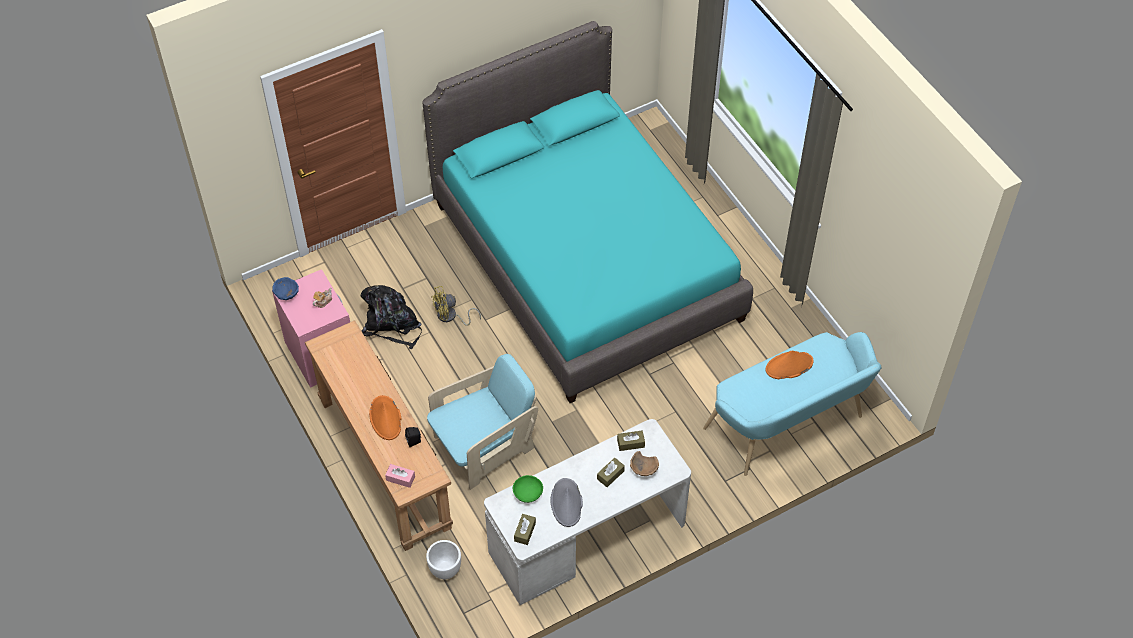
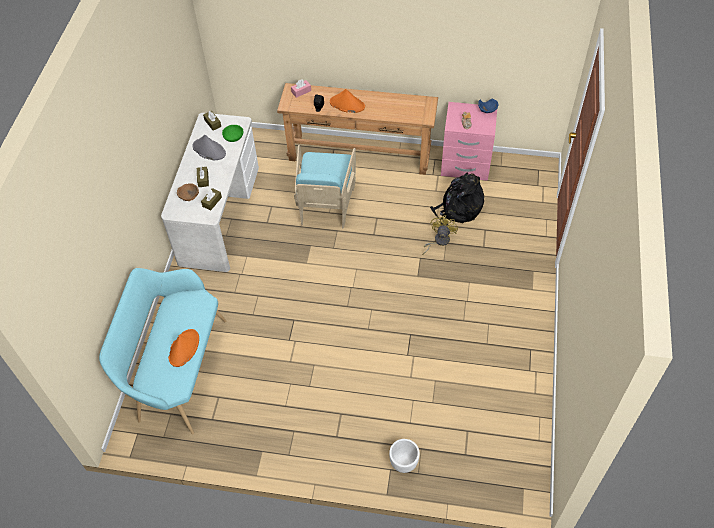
camera: 130 degrees right, 0 degrees up
(445, 570) = (267, 145): white planter -> white planter (403, 463)
(586, 261) = (420, 347): turquoise bed -> none

